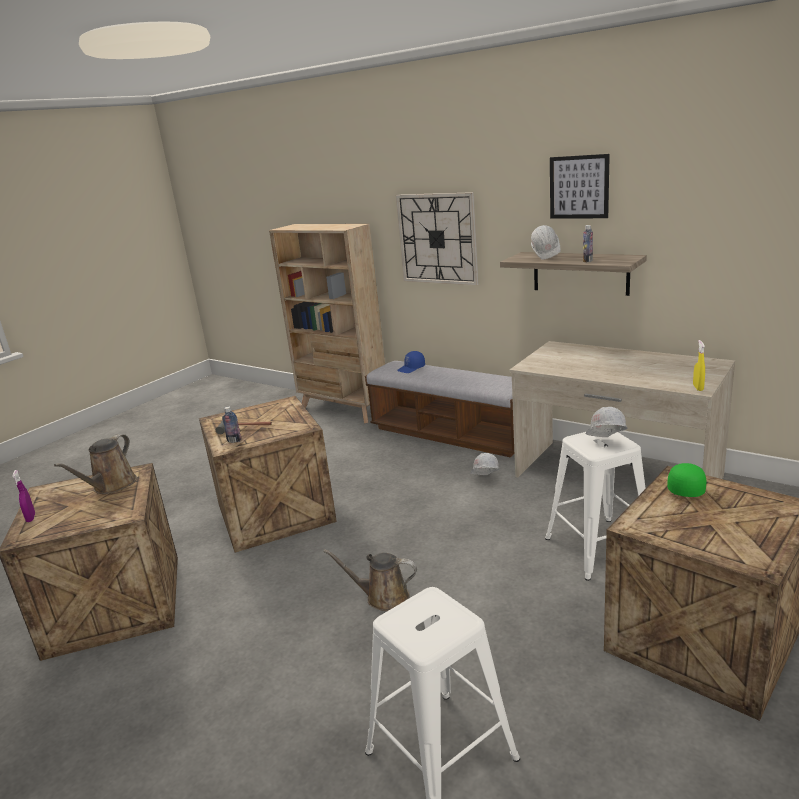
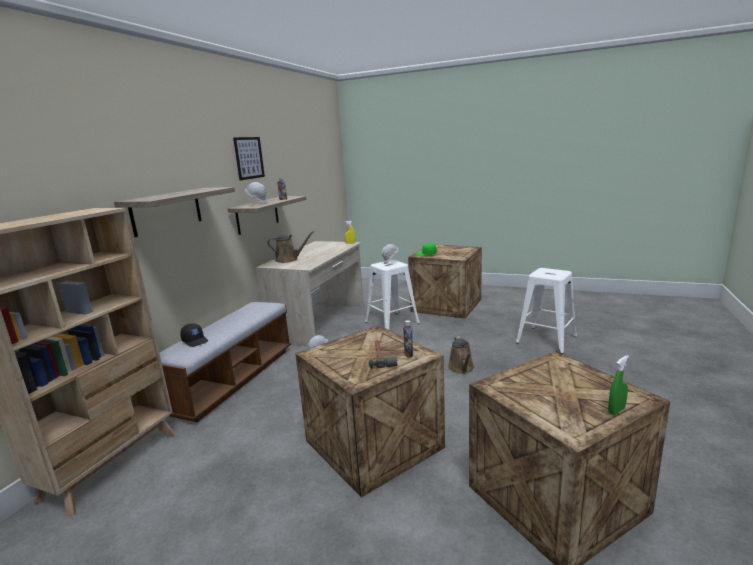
camera: 105 degrees left, 5 degrees down
(31, 518) = (616, 410): purple spray bottle -> green spray bottle
(111, 486) = (526, 388): brown watering can -> brown watering can (289, 260)
(411, 368) = (195, 341): blue cap -> black cap
(437, 239) = (167, 211): wall clock -> shelf

